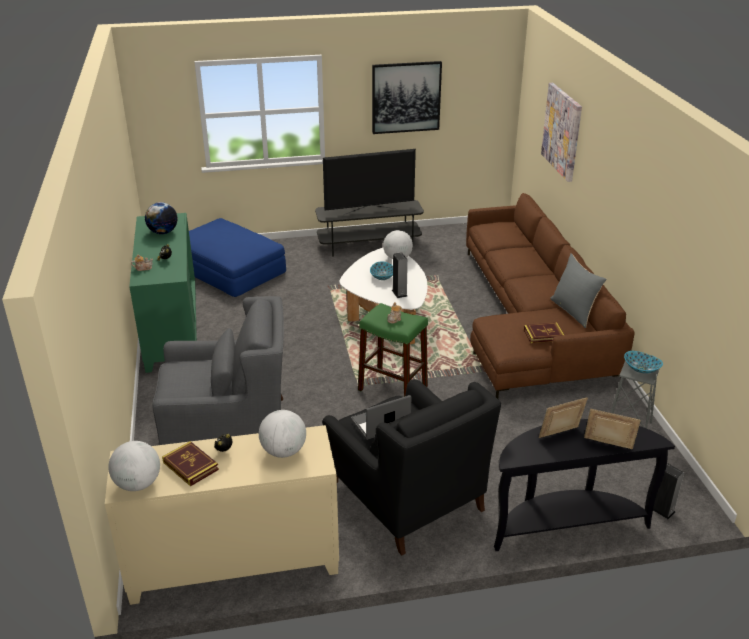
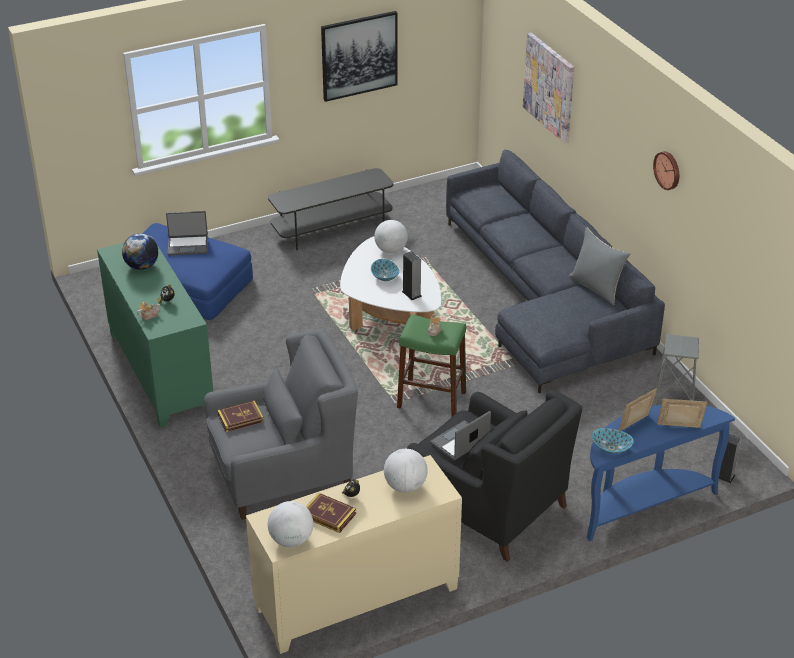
camera: 15 degrees left, 5 degrees up
(233, 235) = (188, 245): none -> laptop
(369, 211) = (332, 192): television -> none
(530, 320) = (543, 298): brown sofa -> grey sofa
(543, 335) = (576, 320): book -> book (240, 418)
(565, 523) = (642, 504): black console table -> blue console table
(641, 369) = (682, 344): bowl -> bowl (611, 448)
(649, 194) = (668, 170): none -> wall clock

